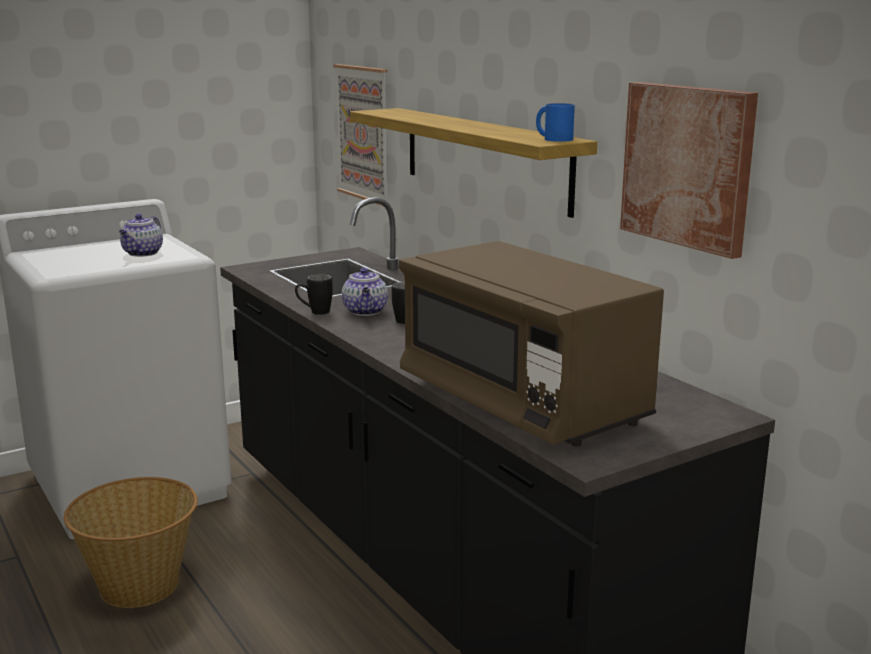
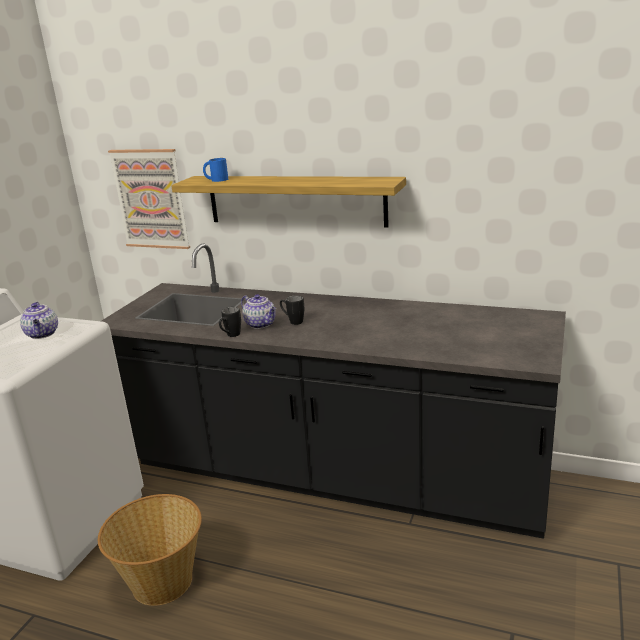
camera: 35 degrees left, 5 degrees up
(521, 402) = (453, 346): brown microwave -> none
(553, 139) = (381, 180): blue mug -> blue mug (216, 180)
(688, 166) = (484, 182): picture -> none

